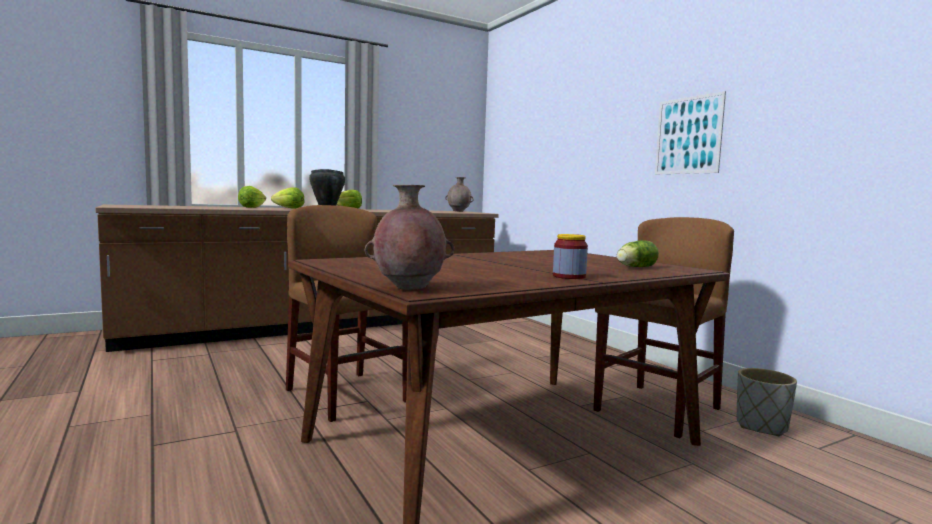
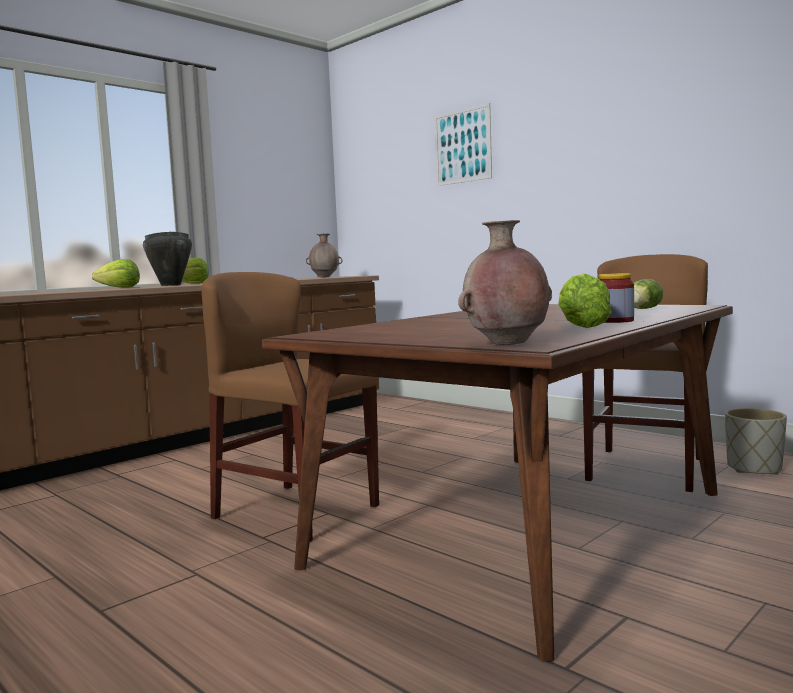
camera: 15 degrees left, 0 degrees up
(252, 207) = (70, 290): lettuce -> lettuce (581, 326)
(688, 135) = (617, 167): picture -> picture (462, 146)

